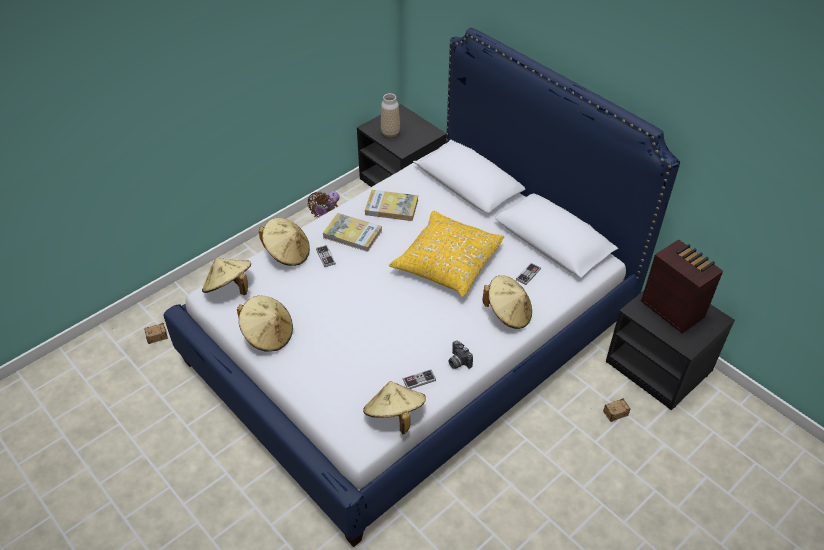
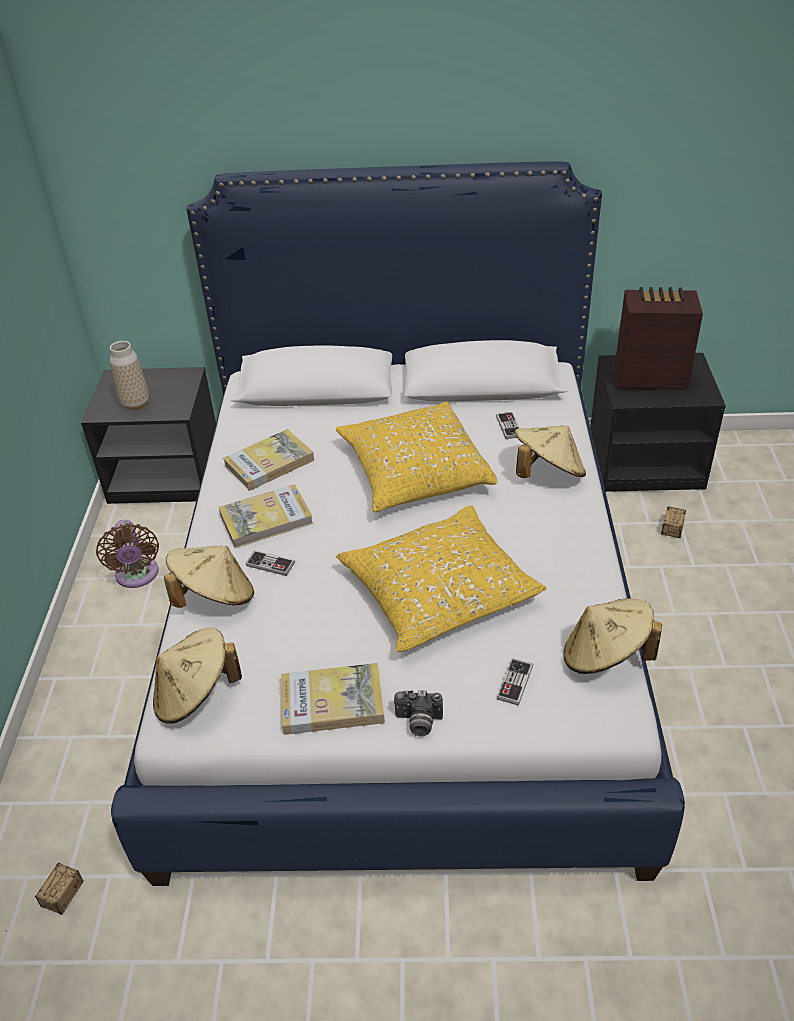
camera: 45 degrees left, 5 degrees down
(268, 335) = (332, 702): beige hat -> book
(373, 327) = (439, 591): none -> yellow pillow
(419, 380) = (570, 601): game controller -> game controller (514, 683)
(458, 362) = (576, 552): camera -> camera (418, 723)

